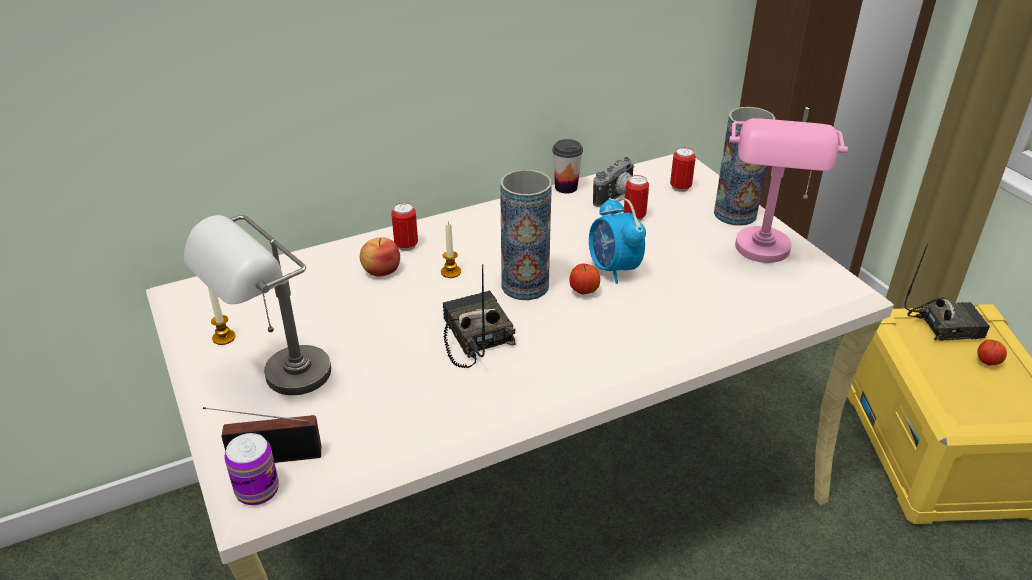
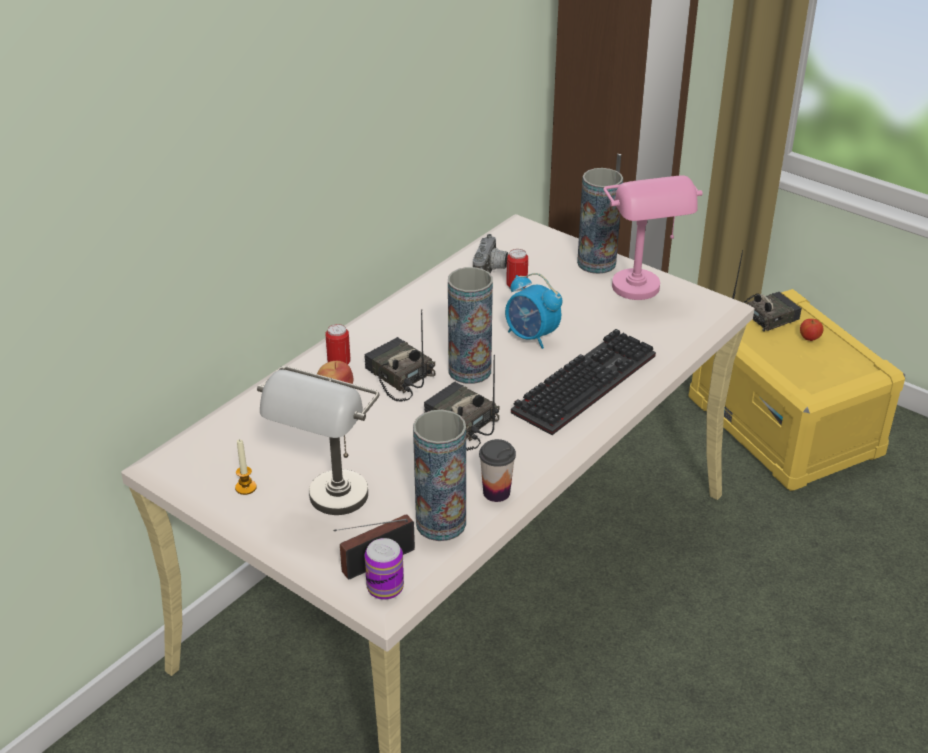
camera: 25 degrees left, 0 degrees up
(370, 438) = (441, 523): none -> vase
(451, 272) = (398, 376): candle -> radio
(566, 187) = (439, 275): cup -> cup (496, 492)
(584, 291) = (521, 362): apple -> none
(636, 330) = (584, 381): none -> keyboard
(680, 187) = (537, 250): can -> none

